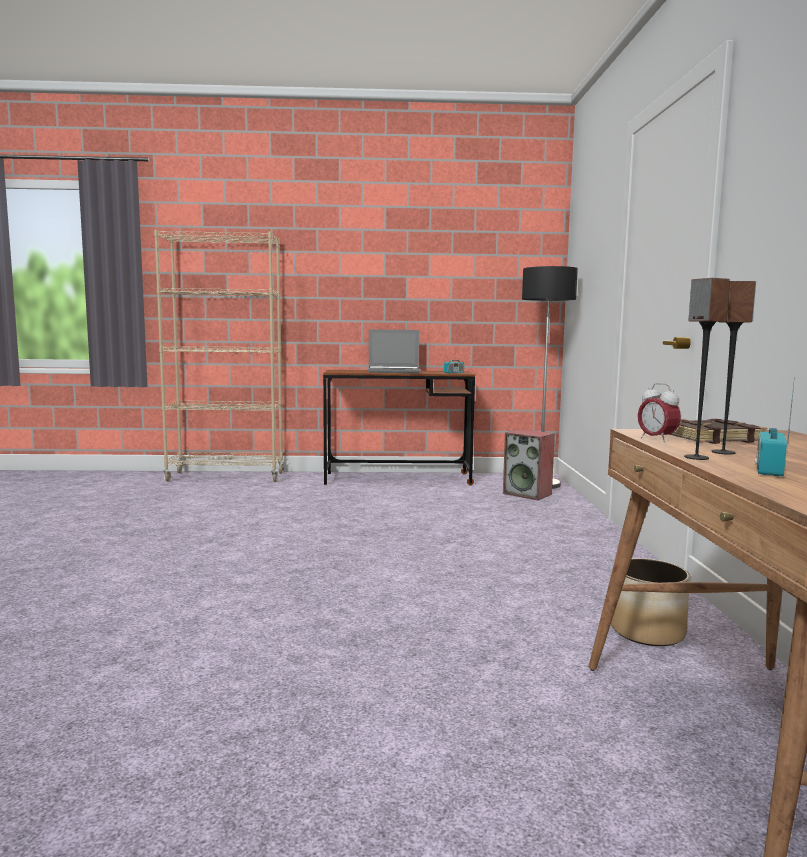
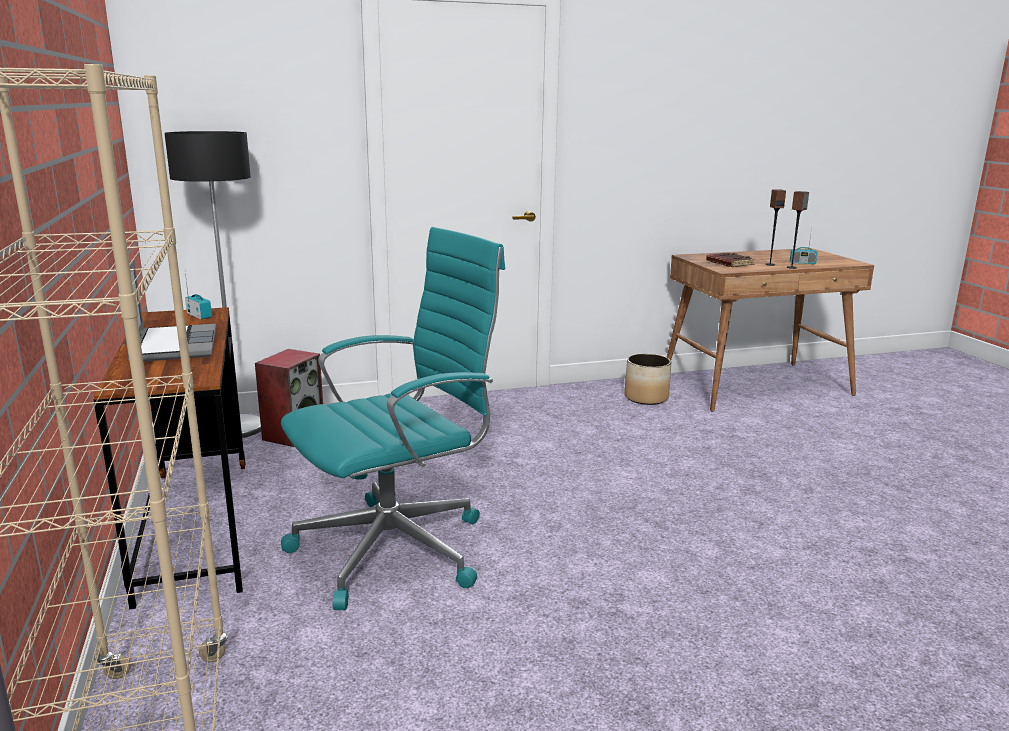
camera: 105 degrees left, 10 degrees up
(337, 507) = (397, 548): none -> turquoise office chair
(656, 439) = (750, 269): alarm clock -> none

